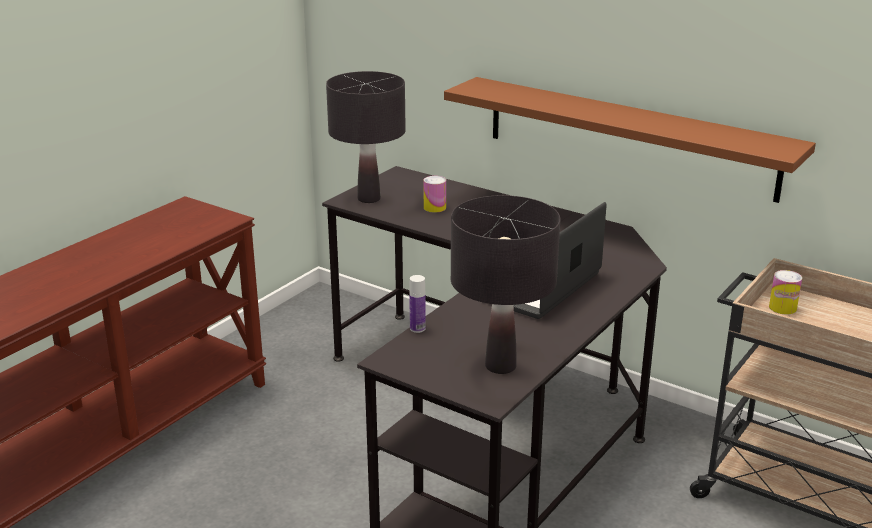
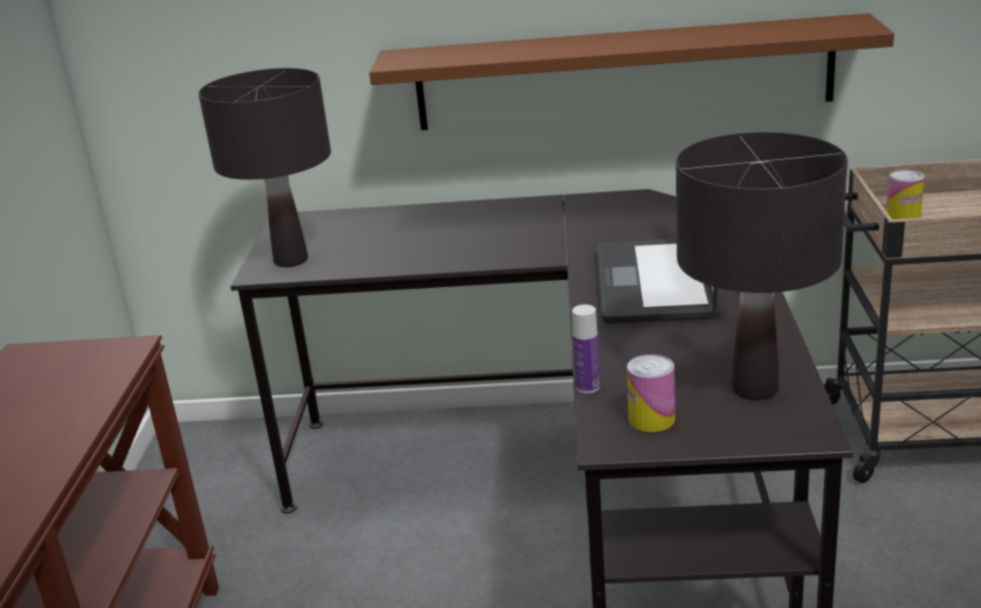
camera: 30 degrees left, 0 degrees up
(434, 208) = (393, 242): can -> can (651, 419)

